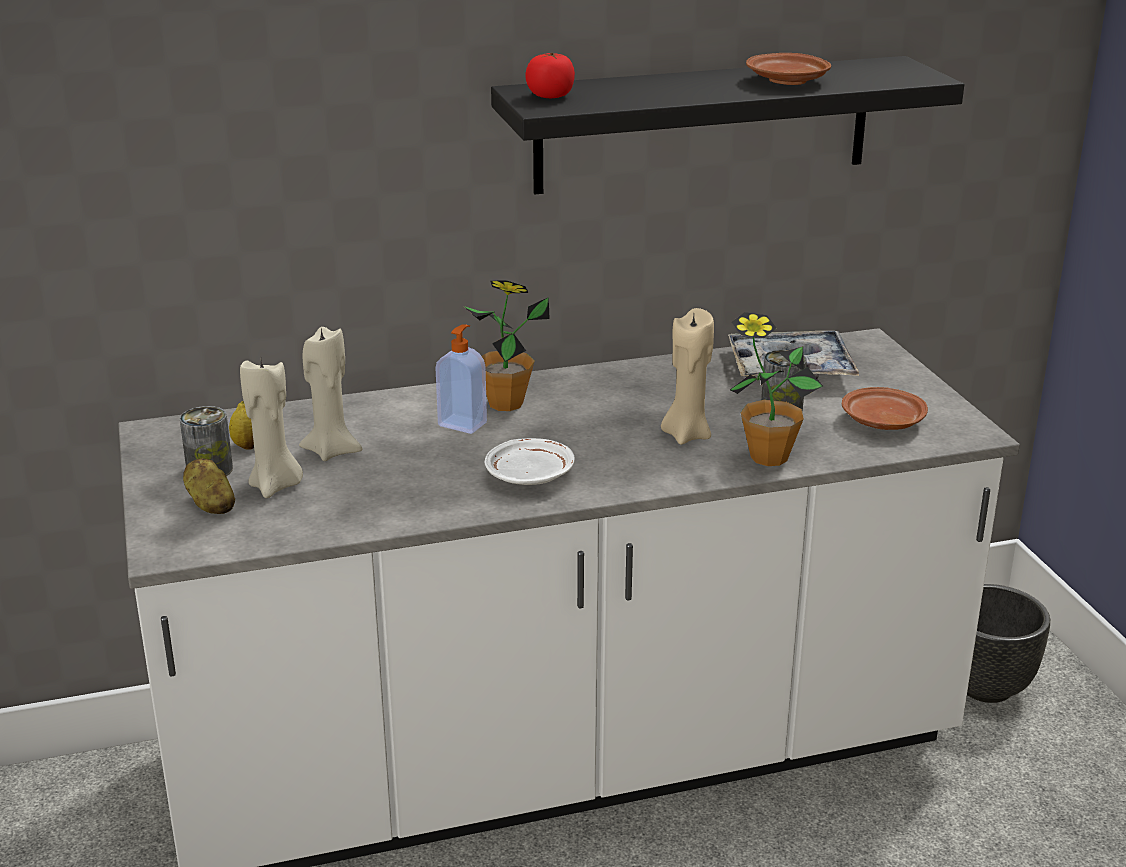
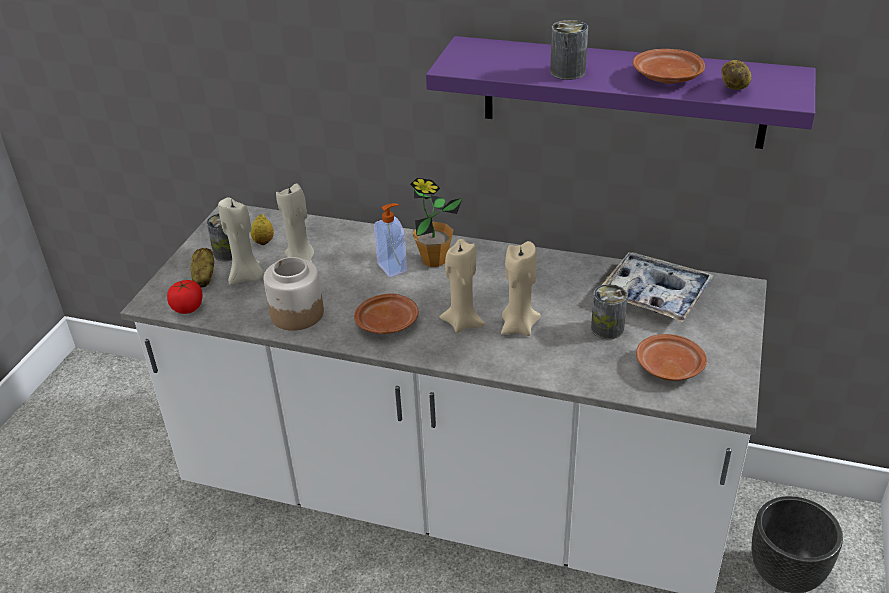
camera: 35 degrees right, 10 degrees up
(398, 501) = (296, 314): none -> jar
(530, 475) = (388, 323): white plate -> brown plate
(550, 96) = (475, 55): tomato -> tomato (188, 308)
(619, 449) = (462, 322): none -> beige candle
(679, 92) = (567, 72): none -> can
(703, 124) = (622, 92): black shelf -> purple shelf
(768, 457) = (552, 367): potted plant -> none
(865, 78) = (735, 88): none -> potato

